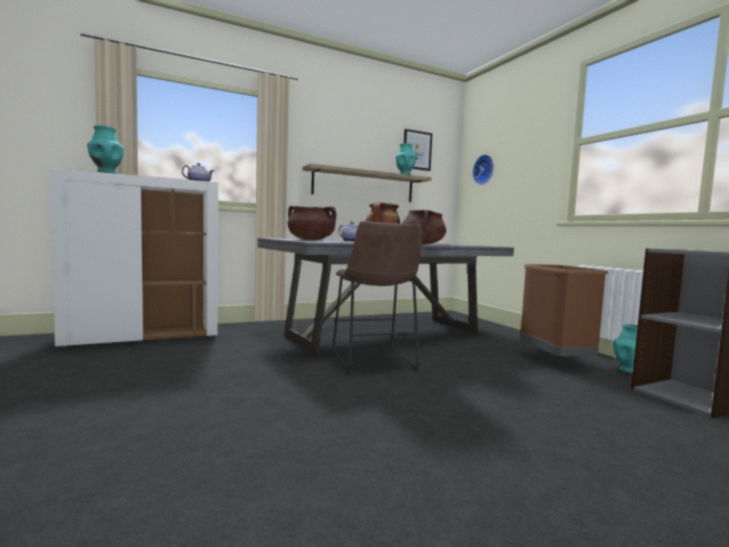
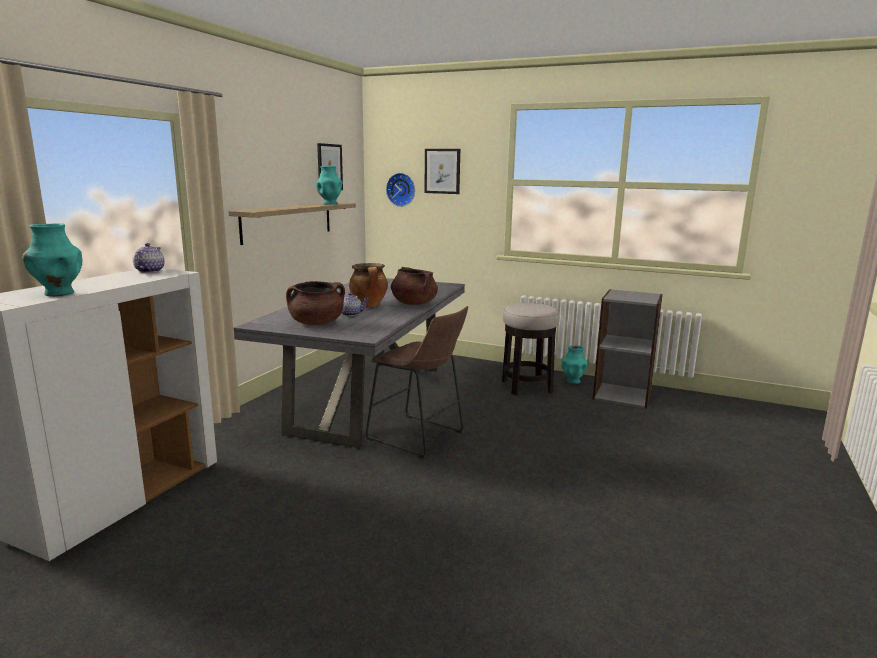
camera: 40 degrees left, 10 degrees up
(516, 146) = (442, 171): none -> picture
(556, 361) = (527, 387): brown trash can -> stool

